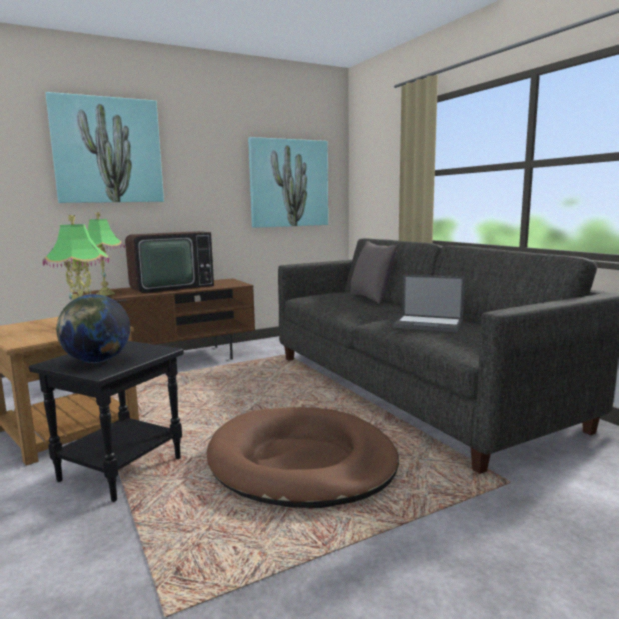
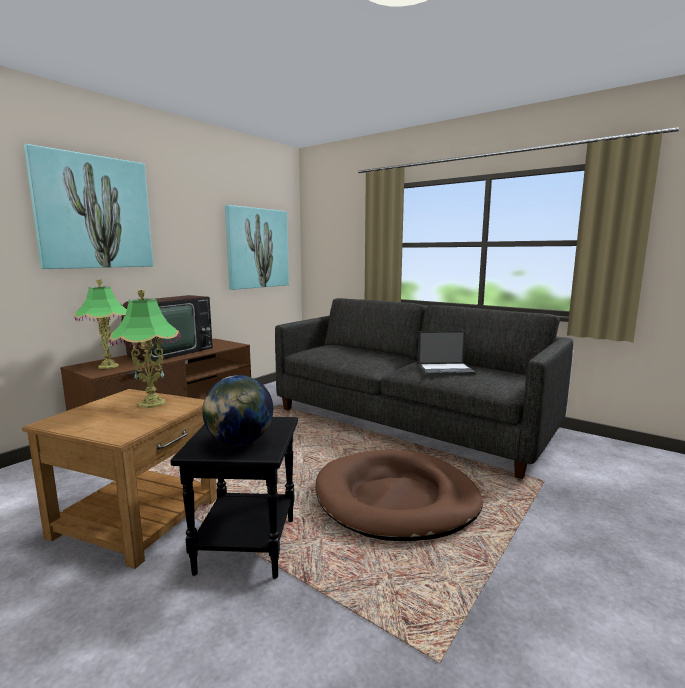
camera: 25 degrees left, 0 degrees up
(372, 299) = (361, 350): grey pillow -> none

